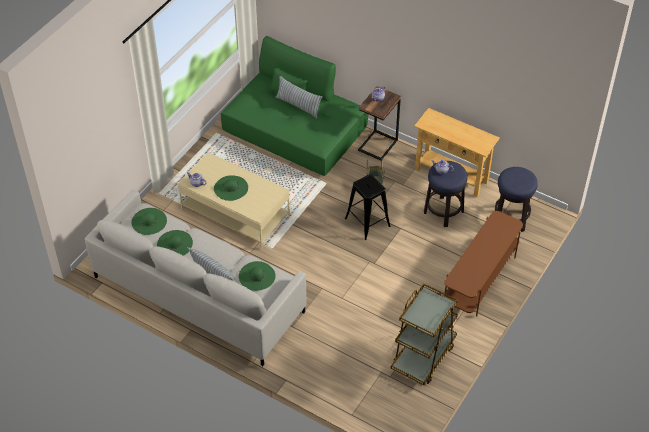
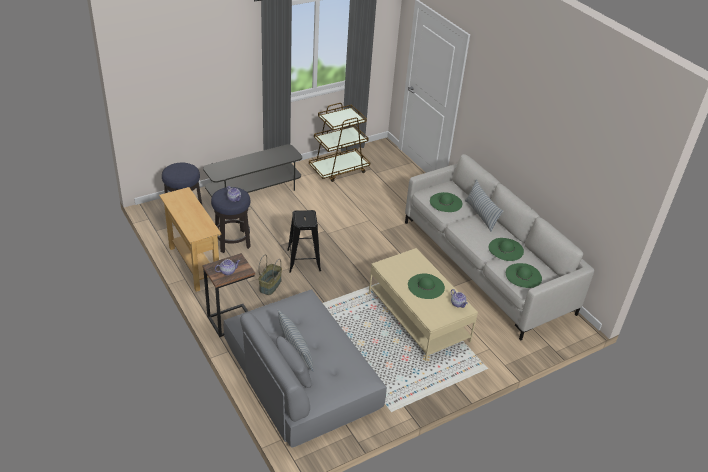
camera: 155 degrees left, 10 degrees down
(295, 129) = (300, 375): green sofa -> grey sofa
(480, 279) = (254, 191): brown tv stand -> grey tv stand

